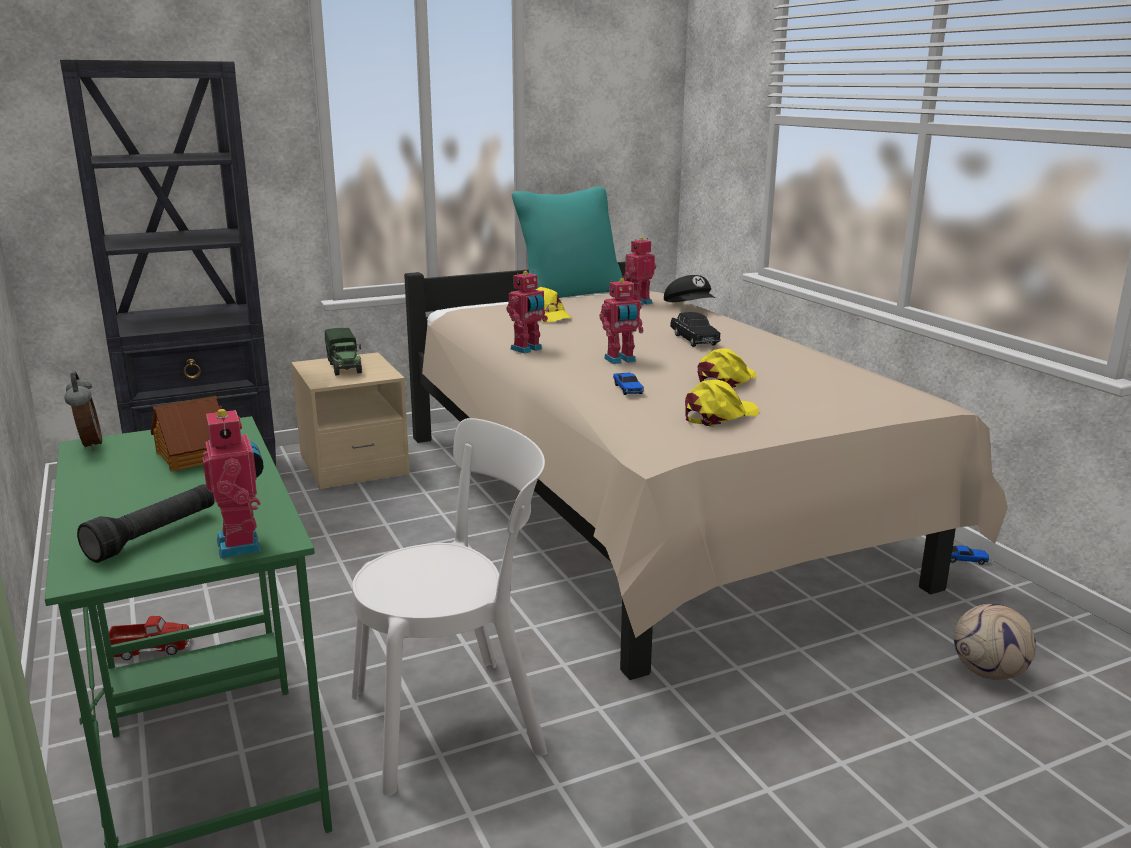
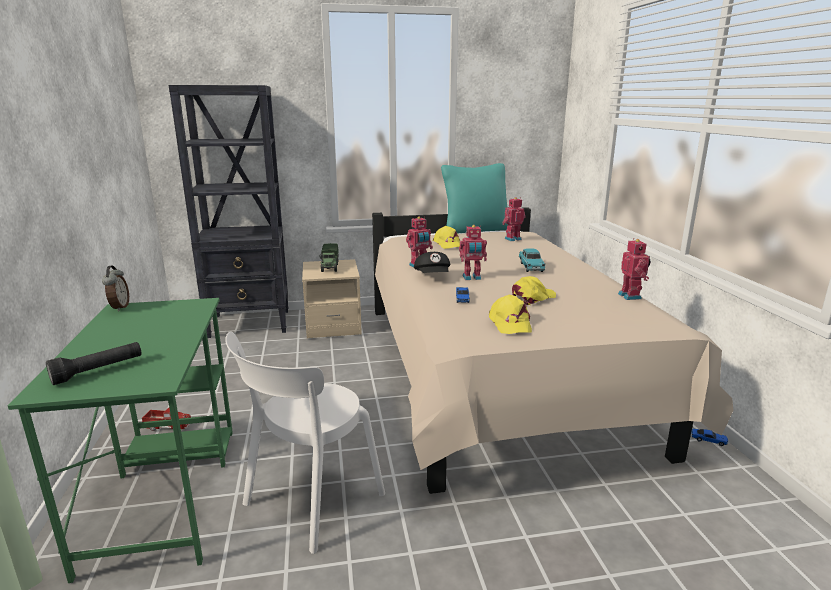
camera: 15 degrees right, 0 degrees up
(191, 456) = (164, 320): toy house -> none
(243, 544) = (139, 383): toy robot -> toy robot (631, 296)
(456, 720) = (309, 502): white chair -> white chair turned 135 degrees clockwise
(690, 307) = (545, 244): black cap -> black cap (433, 276)
(694, 340) = (531, 267): black toy car -> turquoise toy car
(719, 415) = (510, 323): yellow cap -> yellow cap turned 105 degrees clockwise
(989, 673) = (694, 534): football -> none

